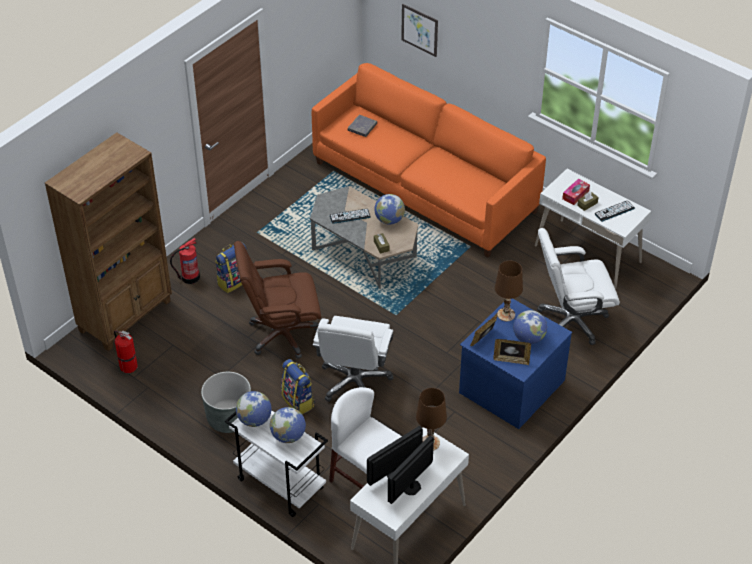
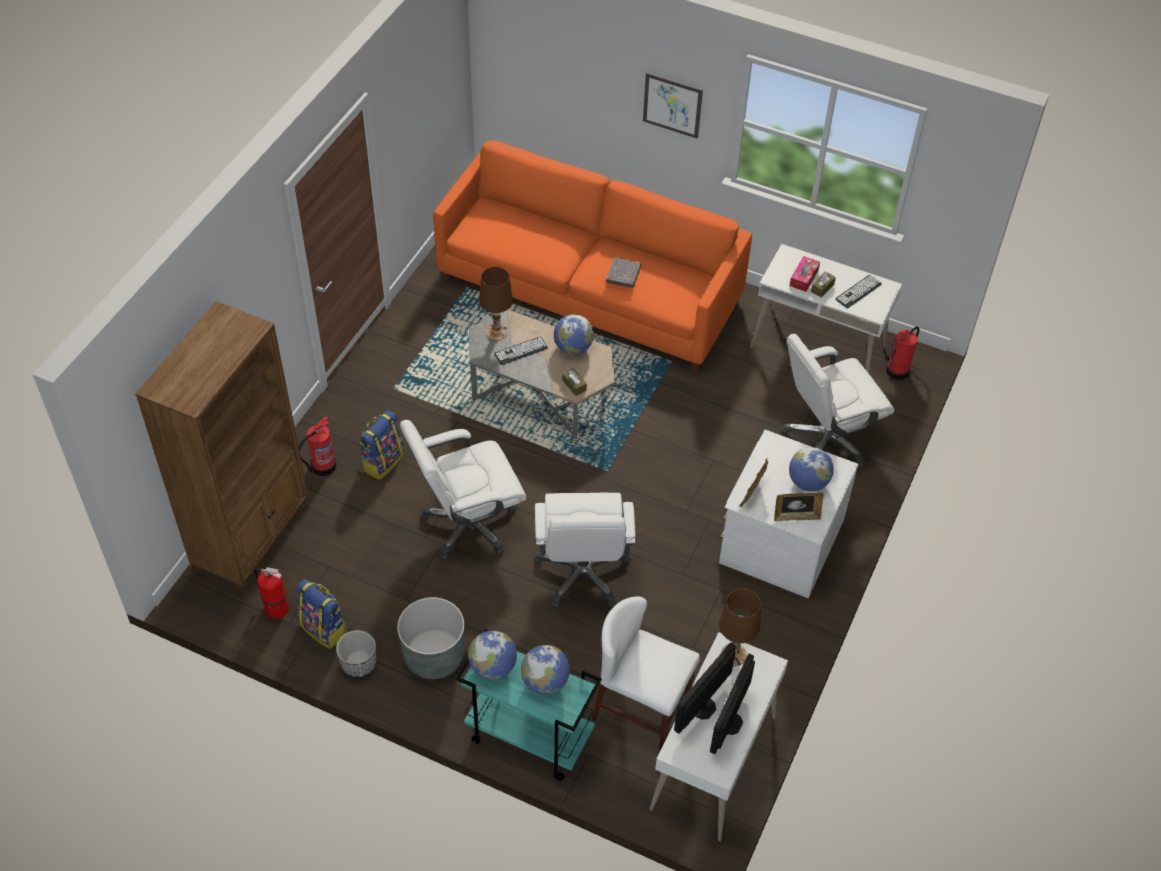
camera: 15 degrees left, 5 degrees up
(174, 413) = (358, 664): none -> planter
(279, 484) = (528, 737): white cart -> turquoise cart
(282, 334) = (468, 525): brown office chair -> white office chair
(298, 401) = (518, 614): backpack -> backpack (324, 629)
(362, 127) = (502, 227): grey book -> grey book (623, 274)
(419, 30) = (558, 88): picture -> picture (672, 105)
(506, 314) = (769, 455): brown table lamp -> brown table lamp (497, 332)
(510, 385) = (779, 540): blue dresser -> white dresser
(645, 281) = (898, 370): none -> fire extinguisher

